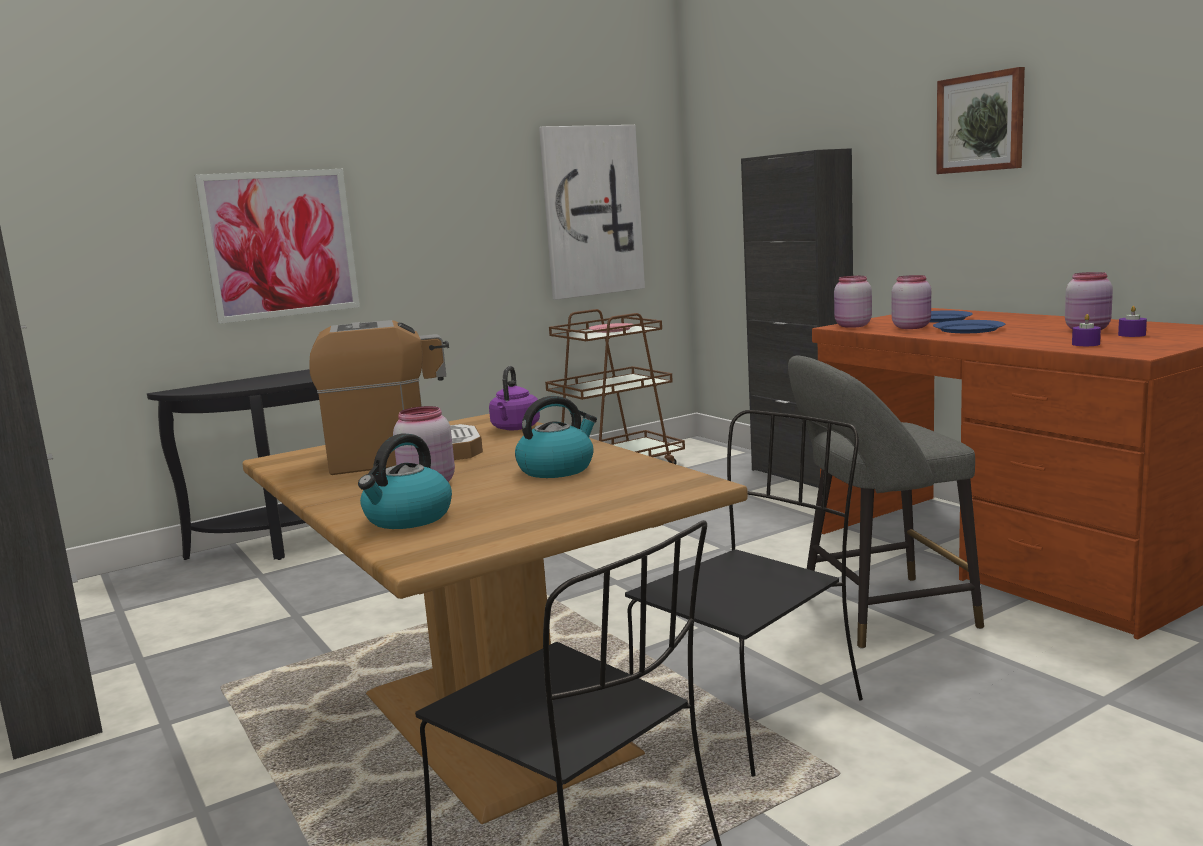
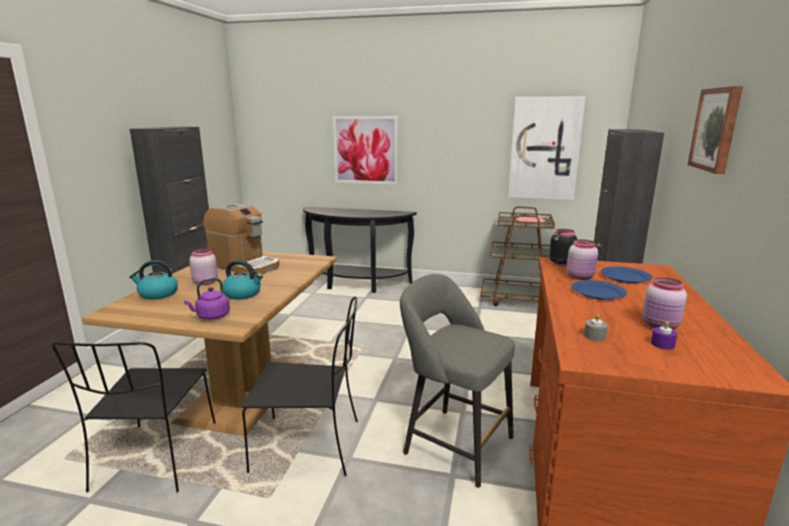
camera: 45 degrees right, 5 degrees up
(515, 428) = (305, 267): purple kettle -> purple kettle (211, 316)
(852, 326) = (560, 263): pink jar -> black jar
(1085, 344) = (594, 336): purple candle -> grey candle

